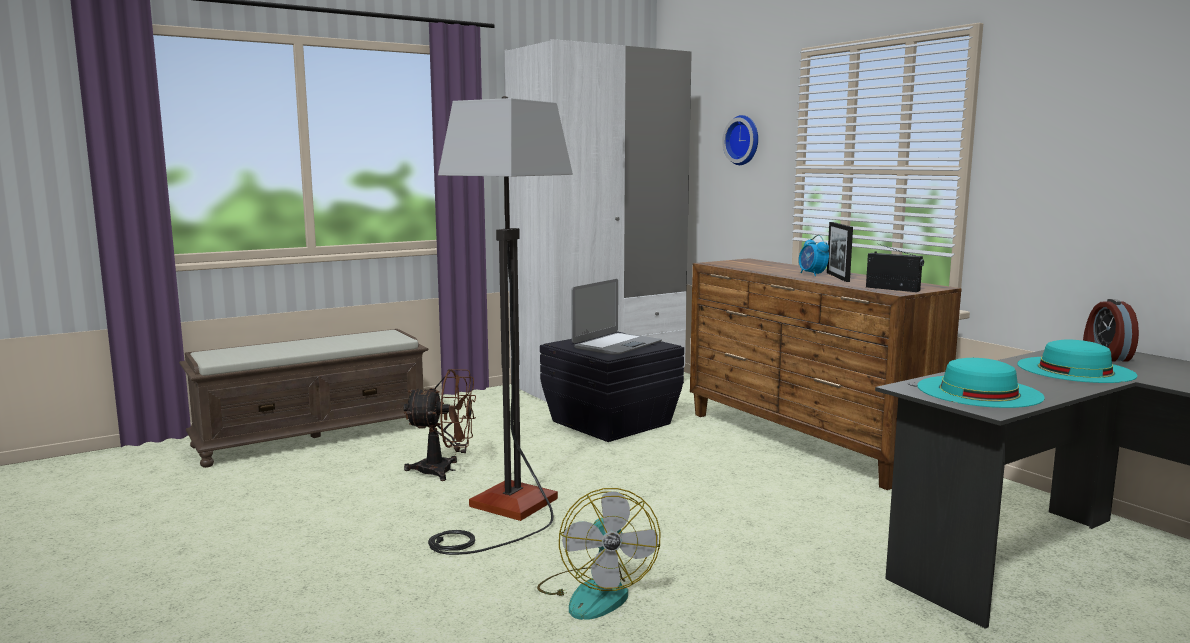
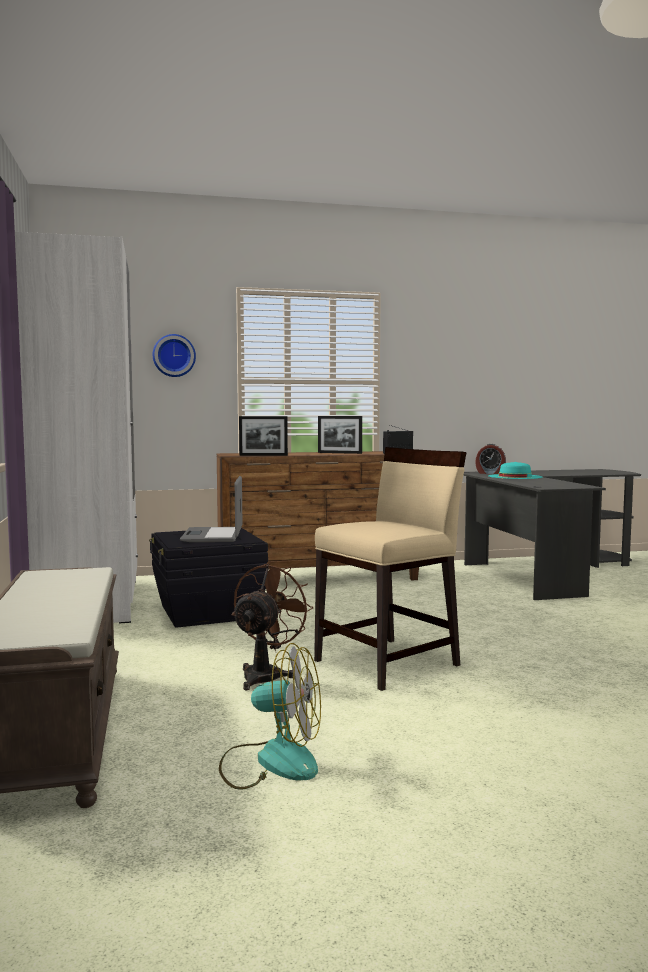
camera: 70 degrees left, 5 degrees down
(505, 512) = (388, 663): floor lamp -> beige chair
(595, 592) = (540, 653): fan -> fan (271, 761)
(616, 345) = (213, 536): laptop -> laptop turned 150 degrees counterclockwise
(737, 267) = (263, 455): none -> picture frame
(812, 274) = (322, 453): alarm clock -> none
(979, 391) = (556, 484): turquoise hat -> none

